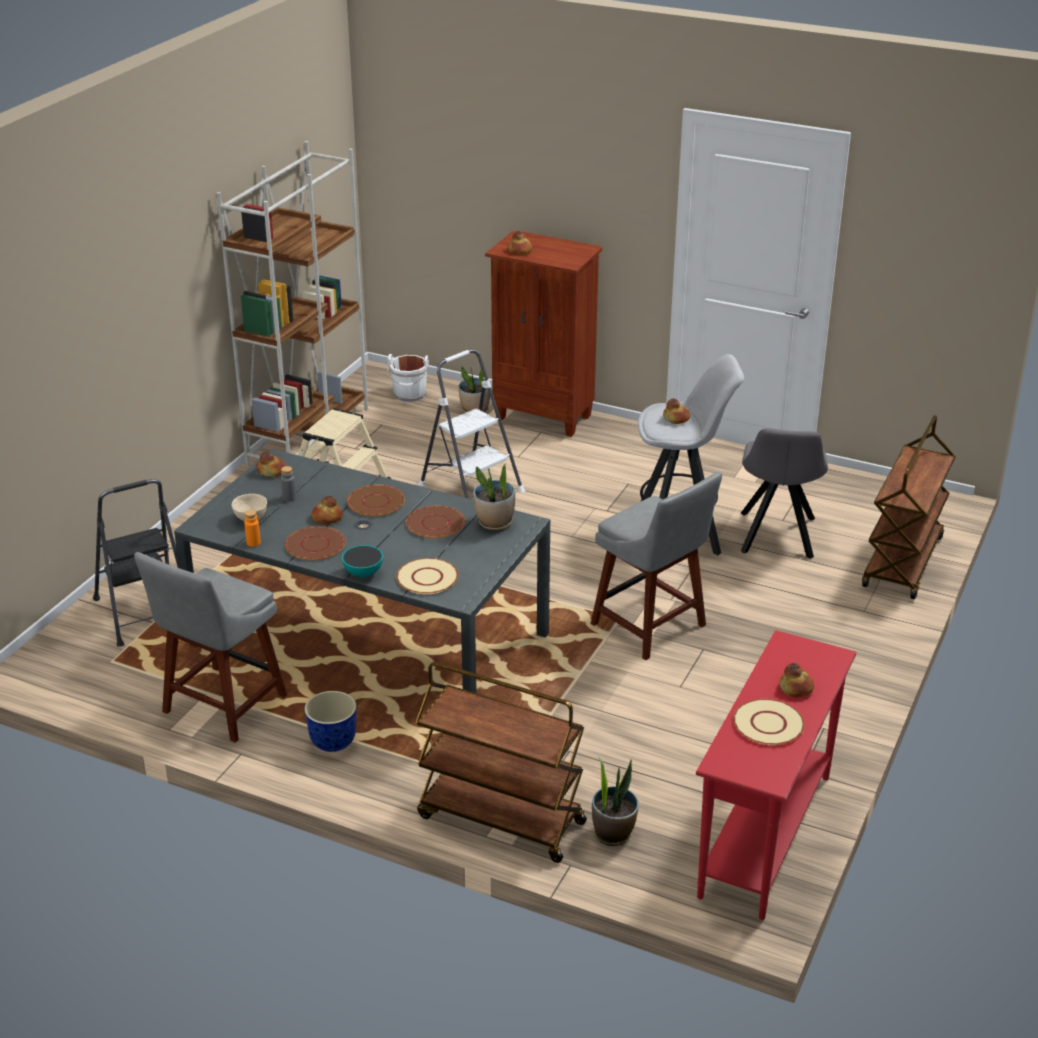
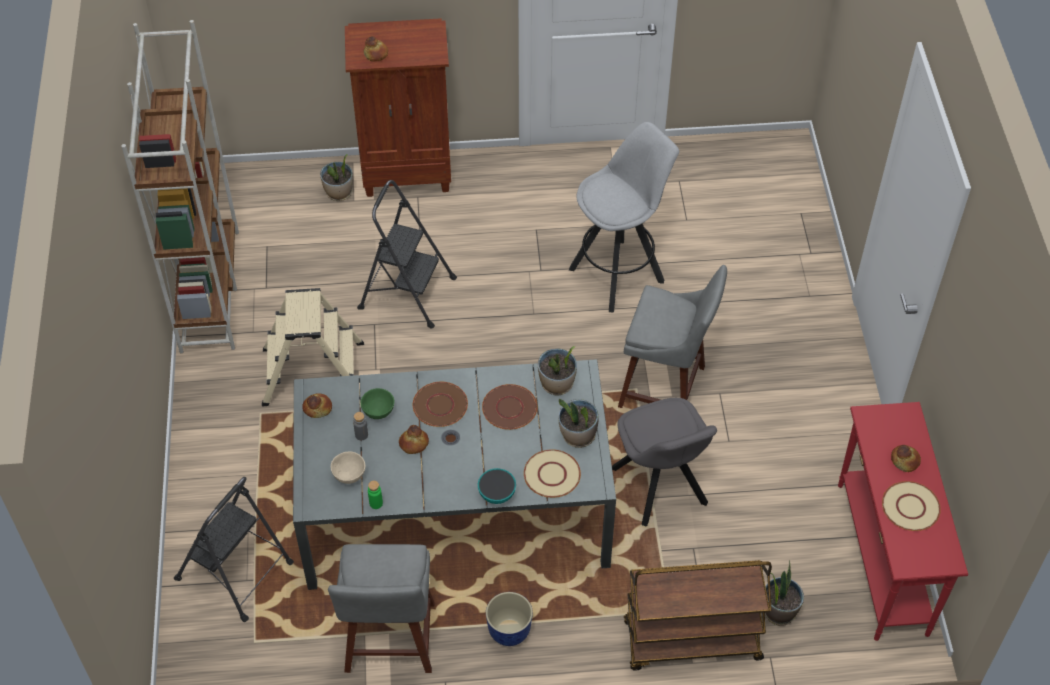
camera: 30 degrees left, 20 degrees up
(253, 543) = (376, 503): orange bottle -> green bottle
(315, 545) = (431, 480): brown plate -> none
(319, 489) = (379, 412): none -> green bowl
(409, 396) = (264, 198): white bucket -> none
(469, 486) = (404, 291): white step ladder -> black step ladder
(478, 561) = (578, 436): none -> potted plant
(676, 418) = (613, 191): bread -> none
(777, 536) = (693, 240): grey chair -> grey chair (660, 486)
(903, 563) = (806, 229): brown cart -> none

